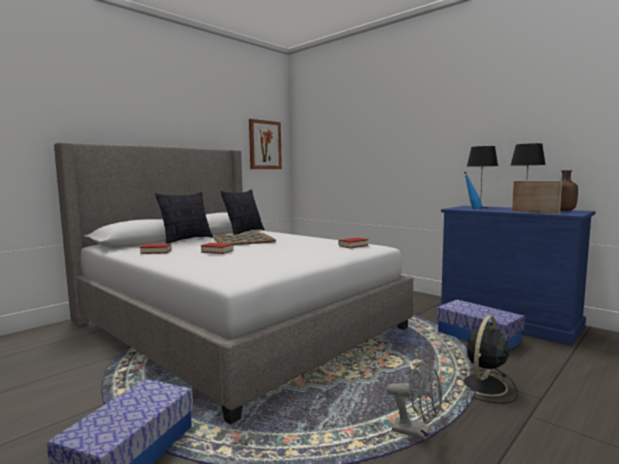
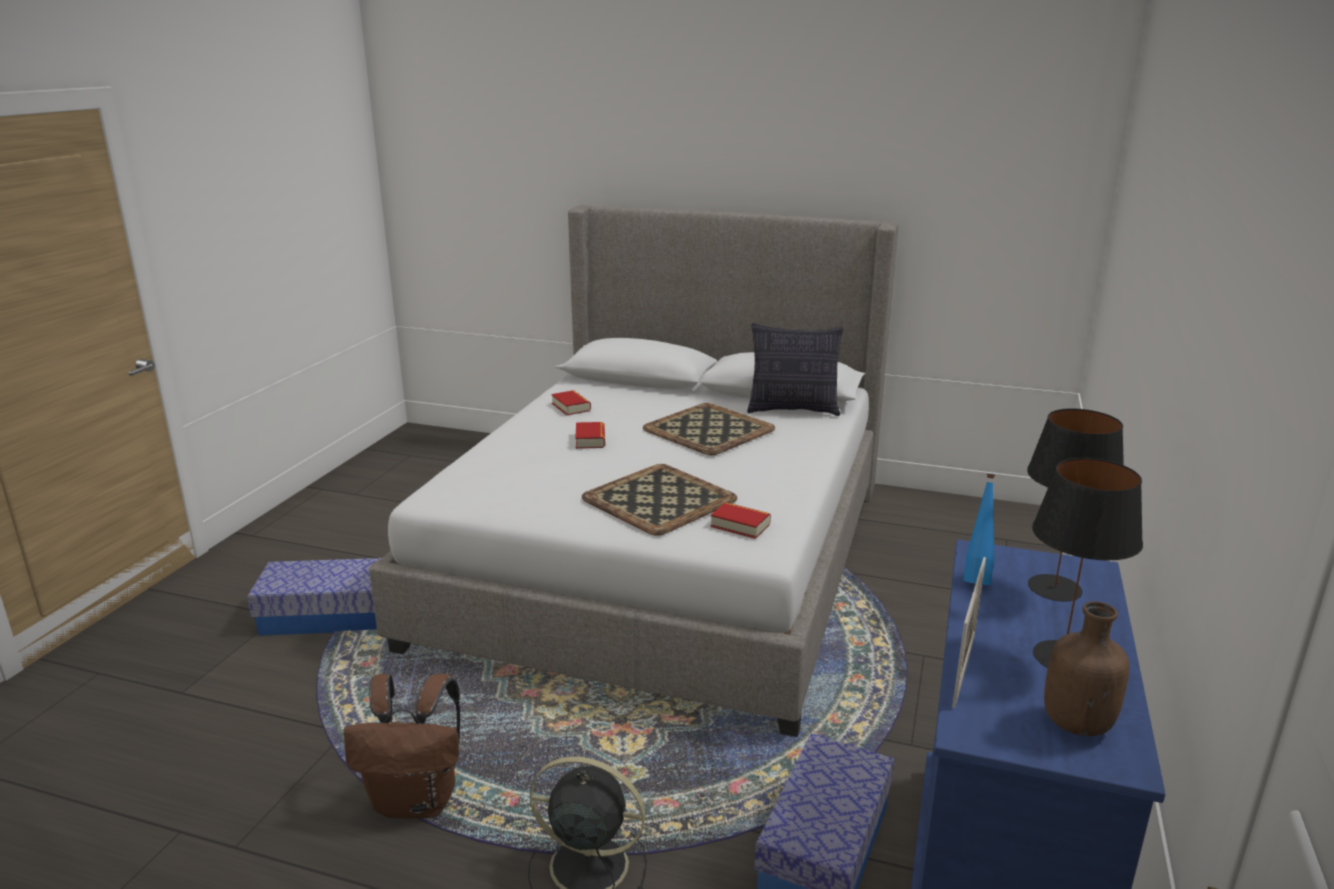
camera: 65 degrees right, 15 degrees up
(186, 240) = (677, 395): pillow -> none
(264, 145) = (1015, 208): picture -> none
(310, 250) = (659, 498): none -> tray
(417, 432) = (417, 801): grey fan -> brown backpack

